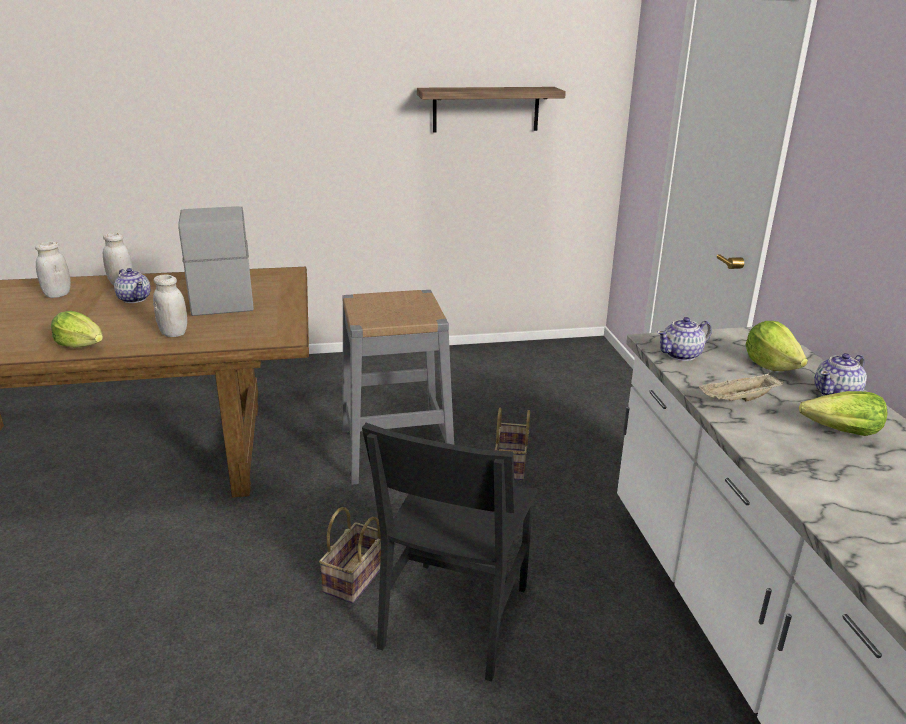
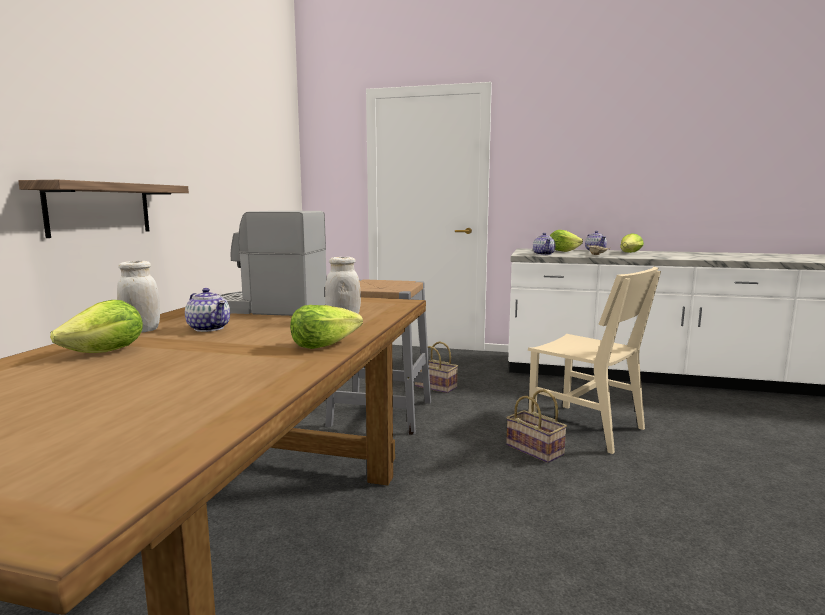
camera: 65 degrees left, 15 degrees down
(57, 294) = (106, 352): white jar -> lettuce
(134, 299) = (209, 328): teapot -> teapot turned 60 degrees clockwise
(455, 616) = (586, 427): black chair -> beige chair
(486, 109) = (248, 168): shelf -> shelf (100, 209)

